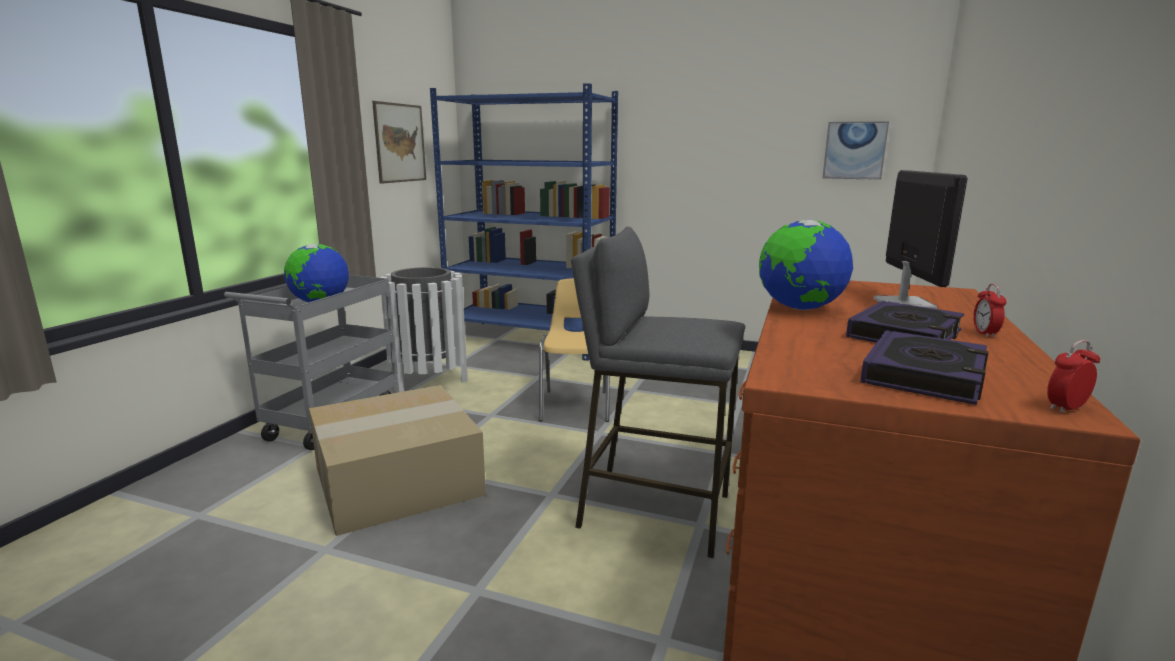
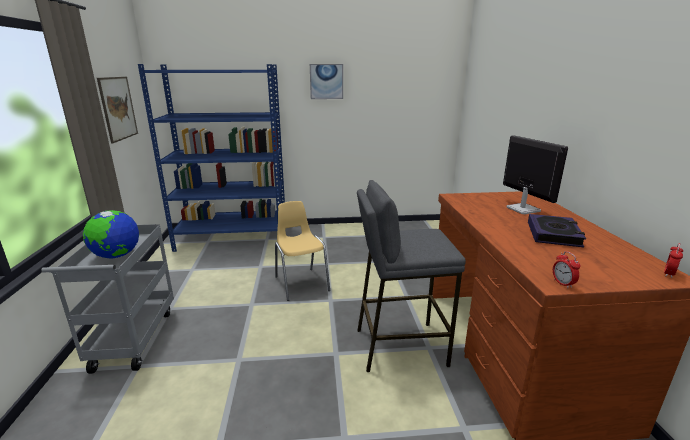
camera: 25 degrees left, 5 degrees up
(399, 479) = (227, 373): cardboard box -> none
(429, 382) = (185, 287): white trash can -> none
(799, 308) = (485, 222): globe -> none
(854, 150) = (422, 102): picture -> picture (326, 81)
(924, 375) = (599, 264): book -> none
(984, 334) = (580, 226): alarm clock -> alarm clock (562, 283)

